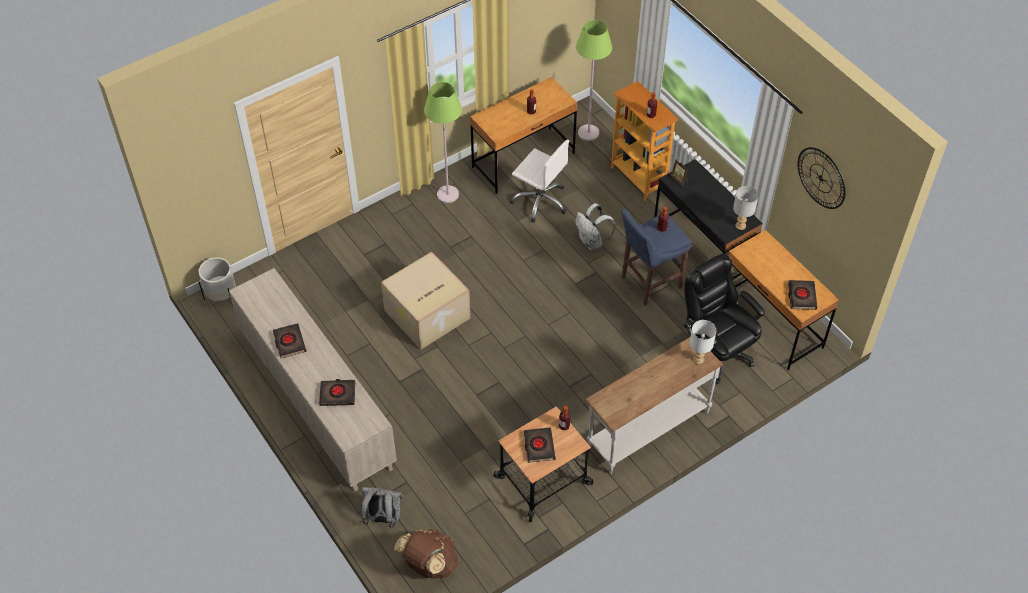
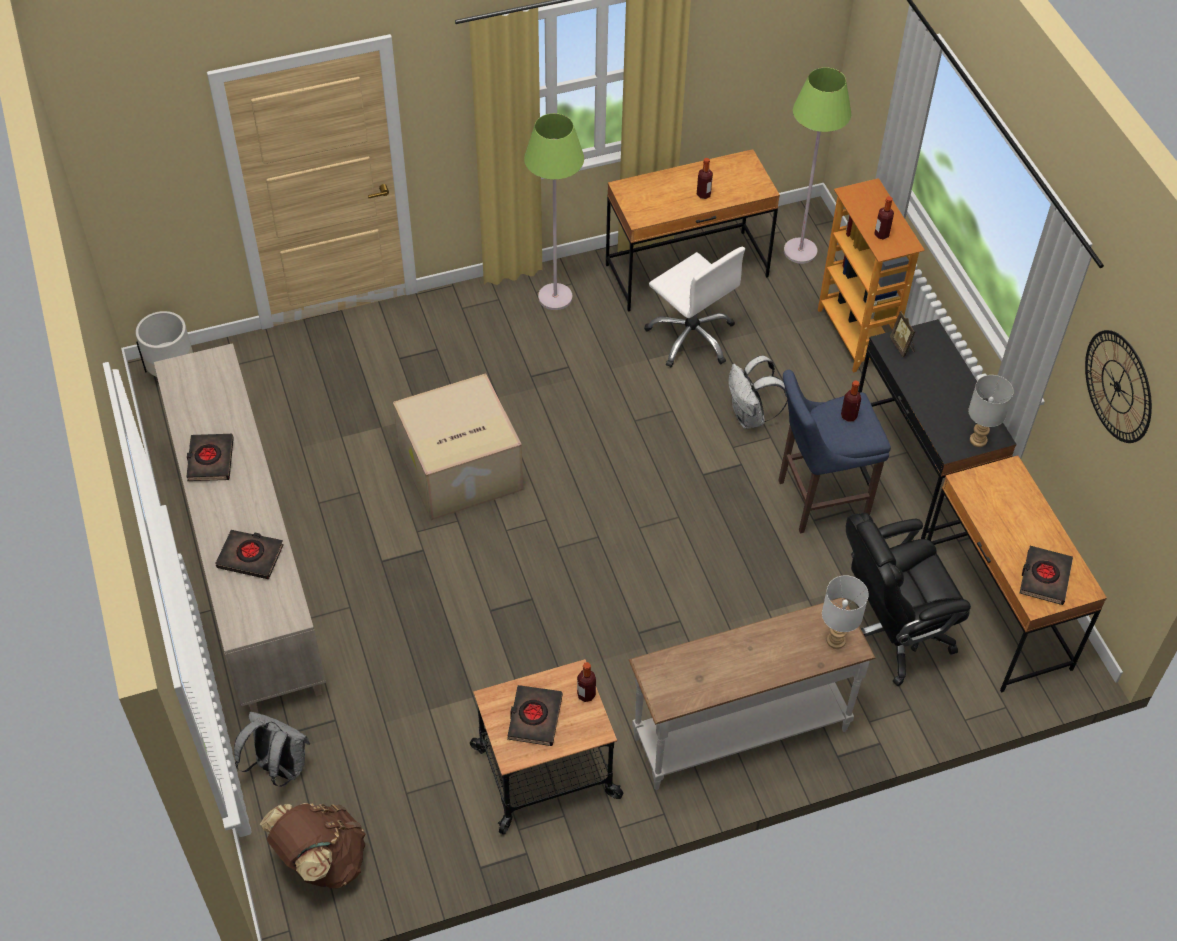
camera: 15 degrees right, 0 degrees up
(715, 351) = (891, 633): black office chair -> black office chair turned 90 degrees counterclockwise

